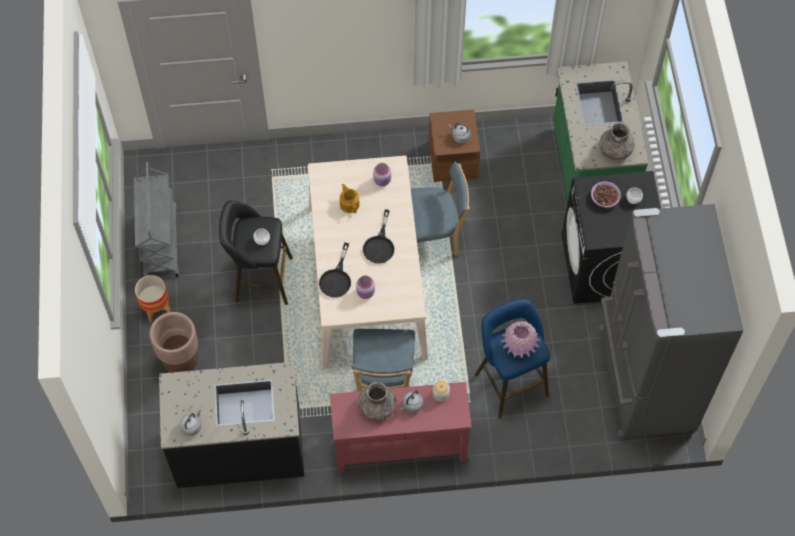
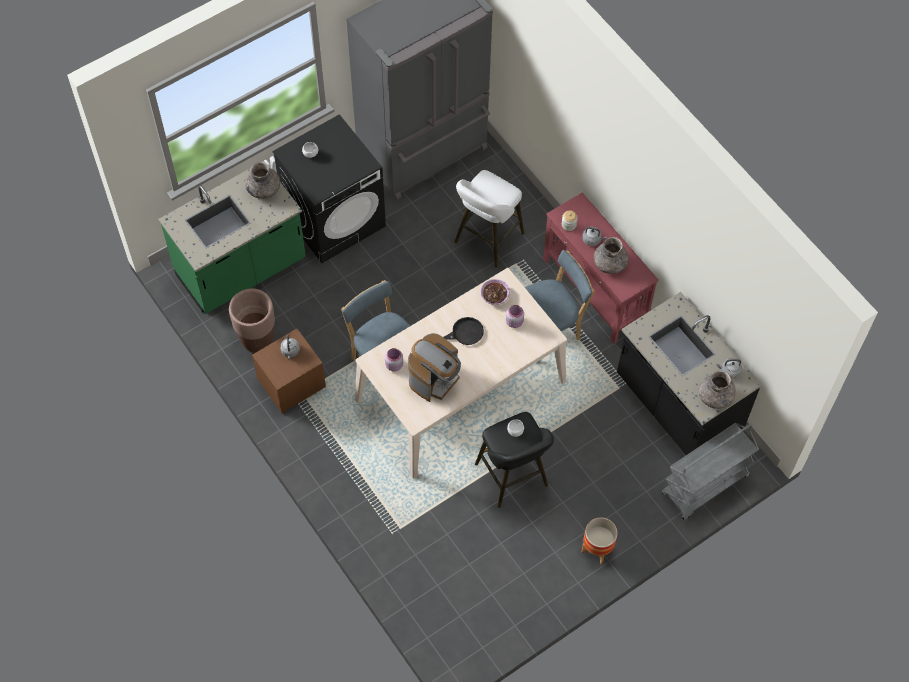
camera: 120 degrees left, 0 degrees up
(160, 242) = (530, 587): grey cart -> grey cart (705, 486)
(176, 400) = (715, 396): none -> grey vase
(181, 362) = (634, 496): brown planter -> brown planter (257, 340)
(337, 279) = (515, 350): black frying pan -> none
(349, 204) = (434, 379): teapot -> coffee machine
(509, 381) = (487, 240): blue stool -> white stool
(519, 347) = (491, 190): pink vase -> none
(604, 198) = (321, 174): bowl -> bowl (495, 295)

